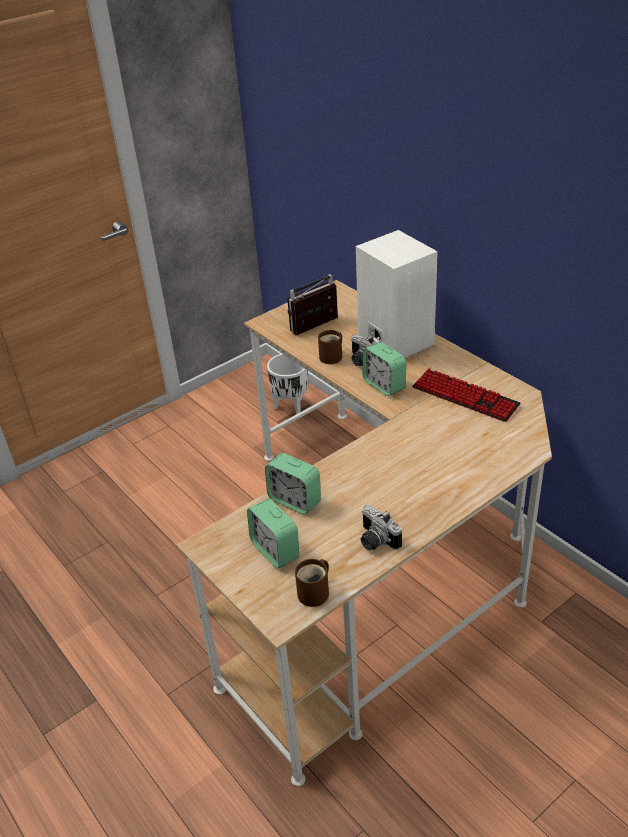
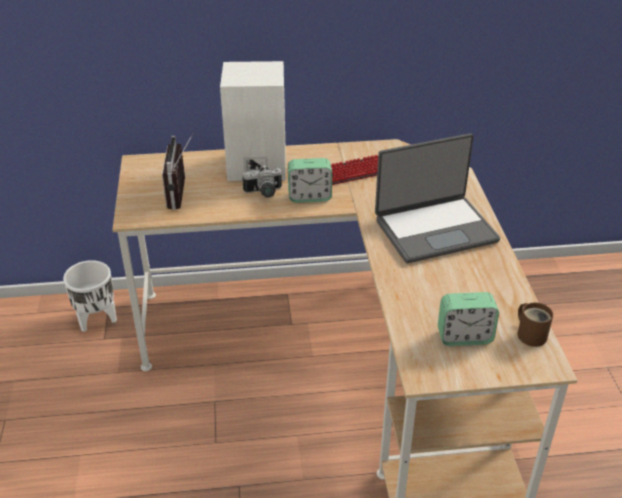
camera: 60 degrees left, 0 degrees up
(295, 500) = (411, 301): alarm clock -> none
(332, 356) = (237, 204): brown mug -> none
(375, 541) = (495, 280): camera -> none
(415, 473) = (434, 229): none -> laptop

